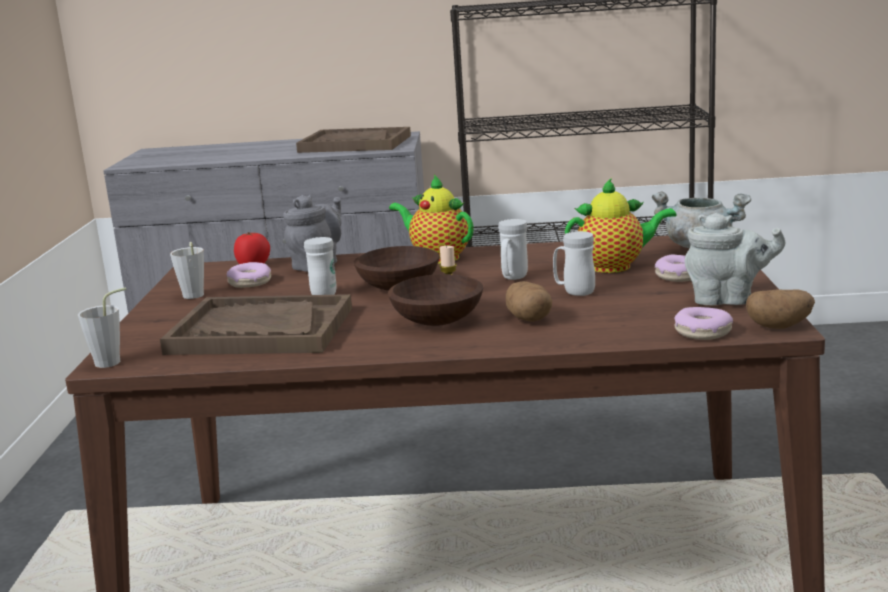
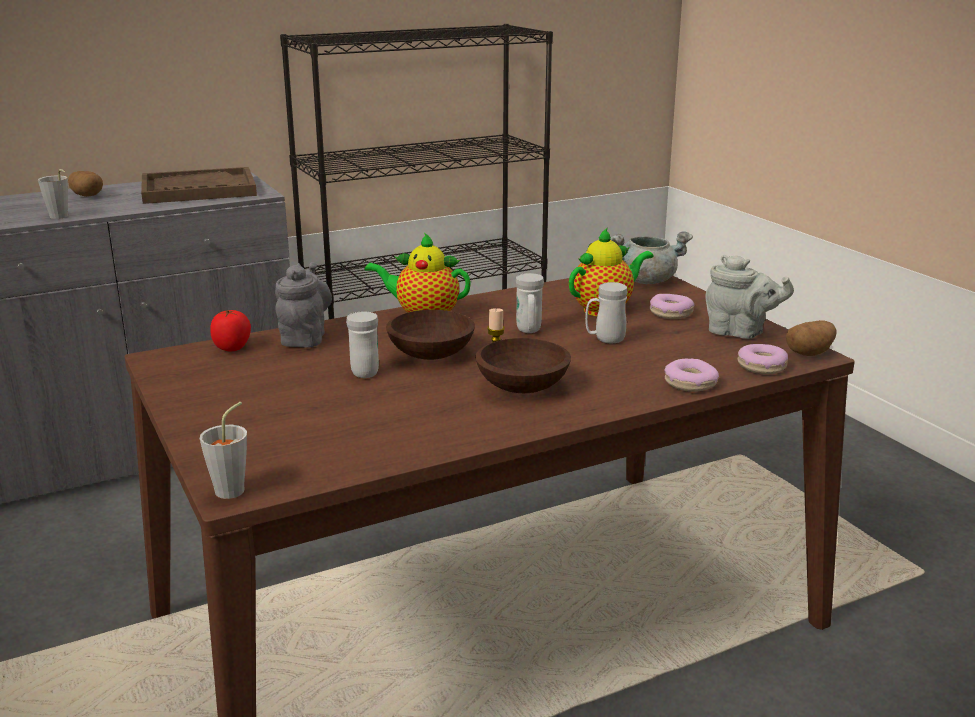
camera: 30 degrees left, 5 degrees up
(193, 297) = (212, 394): grey cup -> grey cup (60, 217)
(250, 283) = (256, 368): donut -> donut (690, 383)
(260, 330) = (355, 424): brown tray -> none
(528, 319) = (603, 373): potato -> potato (87, 196)
(728, 300) = (740, 332): grey teapot -> grey teapot turned 45 degrees clockwise

